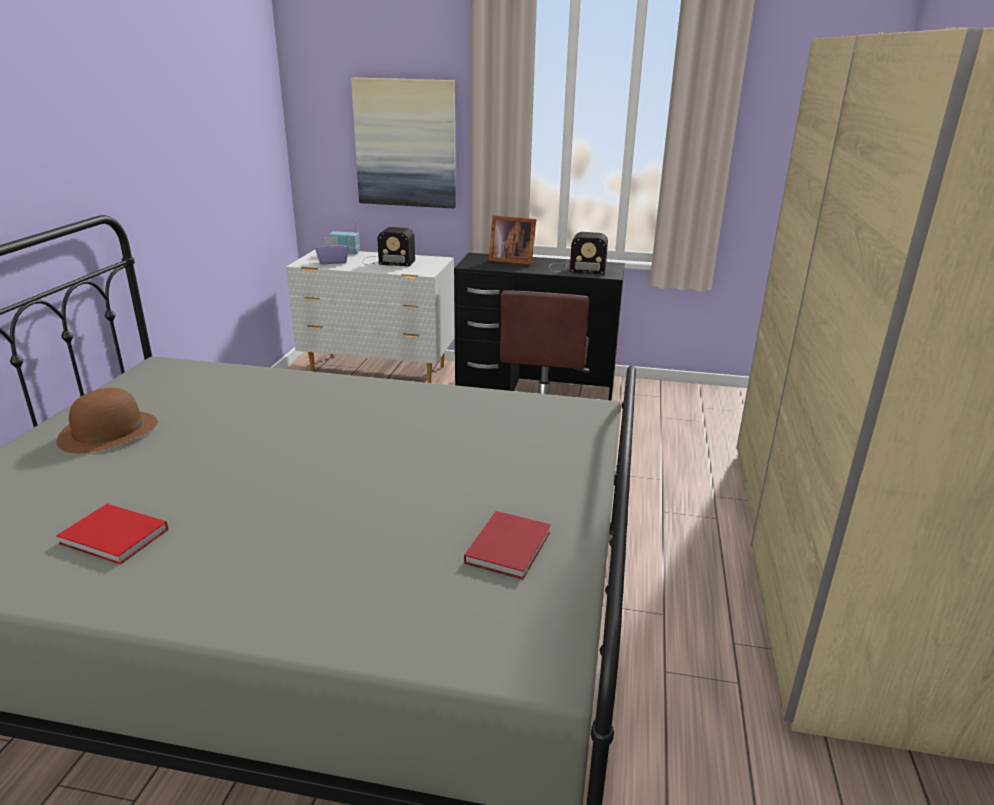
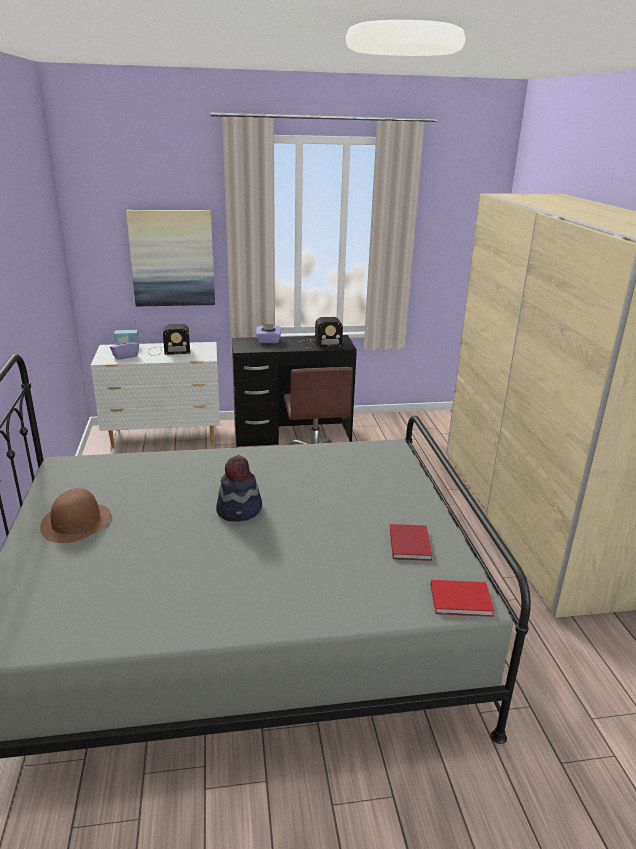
camera: 20 degrees left, 0 degrees up
(115, 538) = (162, 592): red book -> red book (462, 601)
(310, 453) = (240, 510): none -> hat
(510, 260) = (268, 341): picture frame -> purple tissue box

